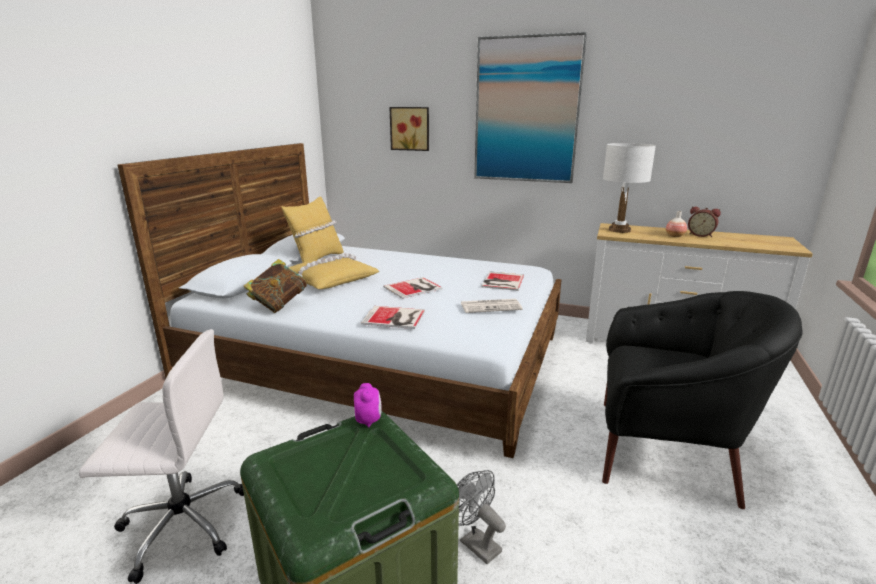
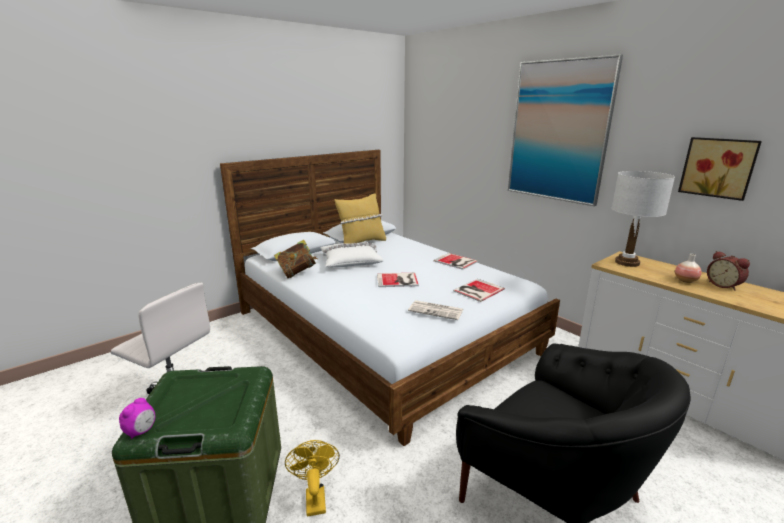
camera: 30 degrees right, 0 degrees up
(330, 280) = (350, 261): yellow pillow -> white pillow
(368, 420) = (249, 373): alarm clock -> alarm clock (141, 431)
(395, 318) = (353, 302): book -> book (456, 262)
(410, 128) = (463, 142): picture -> picture (718, 167)
(475, 543) = (314, 497): grey fan -> yellow fan

